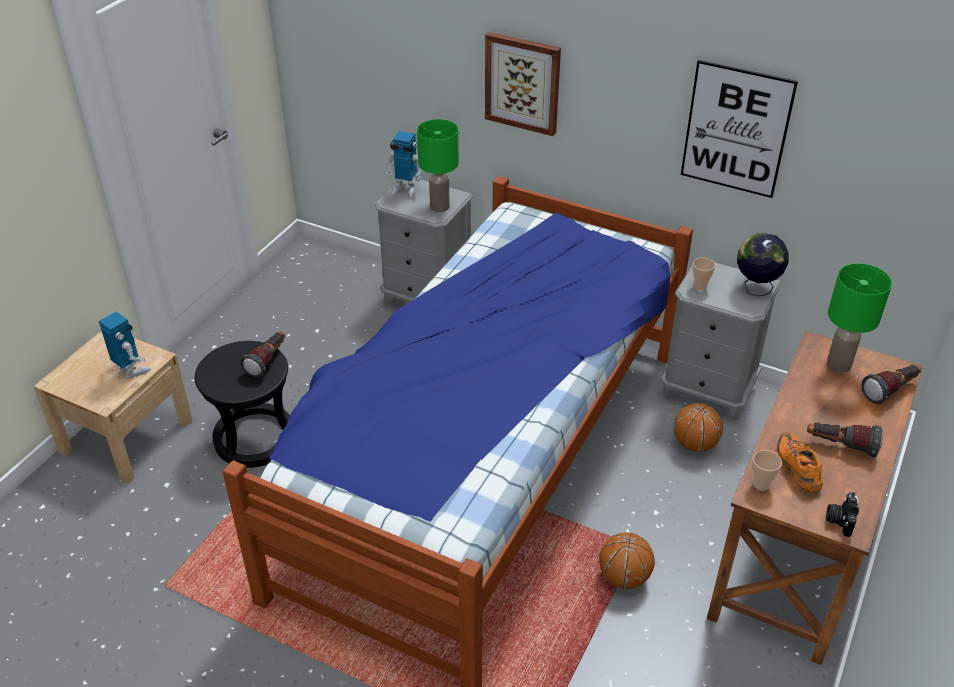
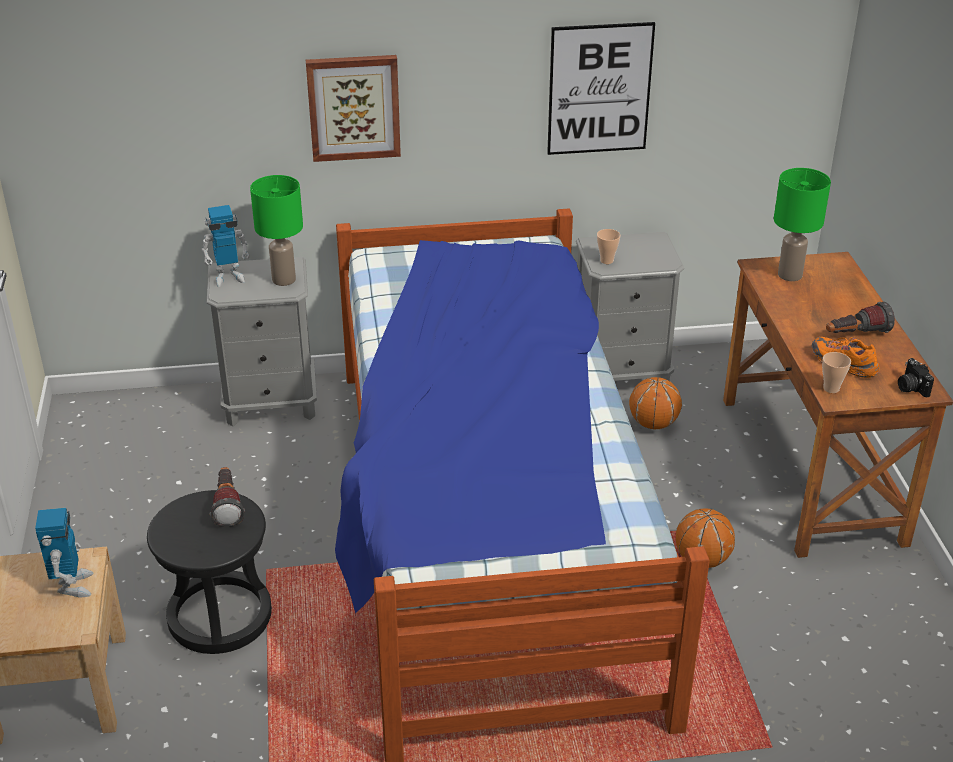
camera: 35 degrees left, 5 degrees down
(131, 371) = (72, 586): toy robot -> toy robot turned 75 degrees clockwise
(755, 288) = (653, 245): globe -> none
(891, 391) = (846, 279): flashlight -> none

